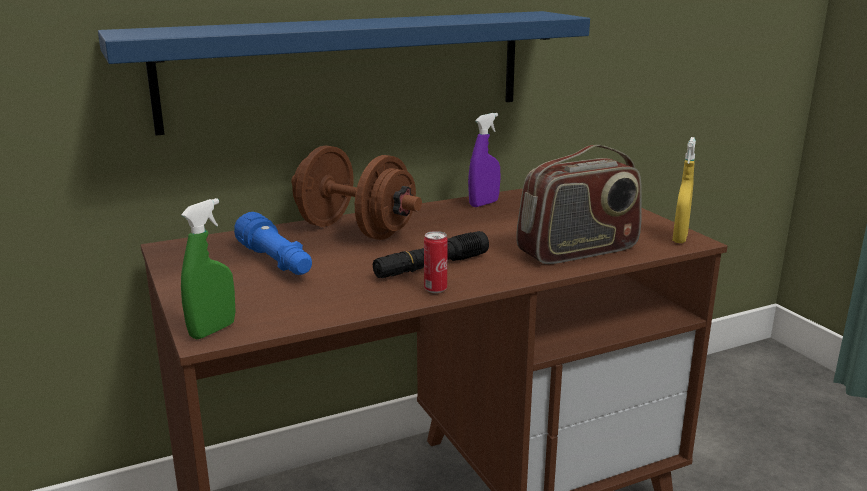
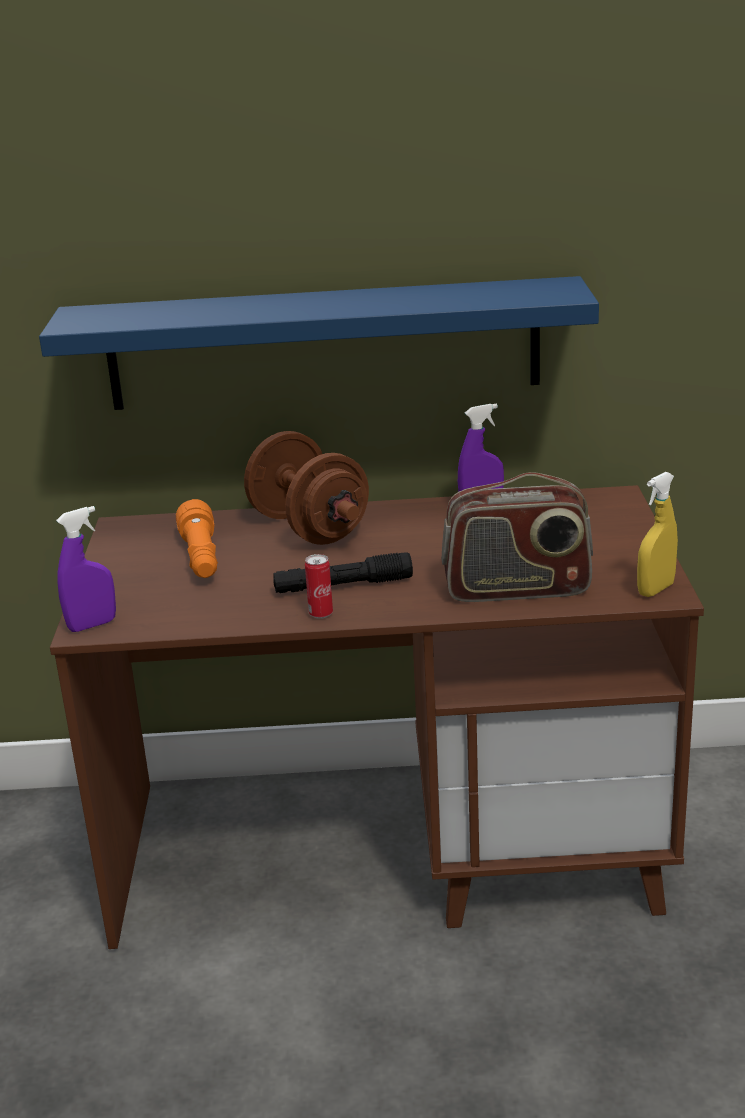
camera: 25 degrees right, 5 degrees up
(213, 330) = (92, 625): green spray bottle -> purple spray bottle
(276, 262) = (201, 558): blue flashlight -> orange flashlight

